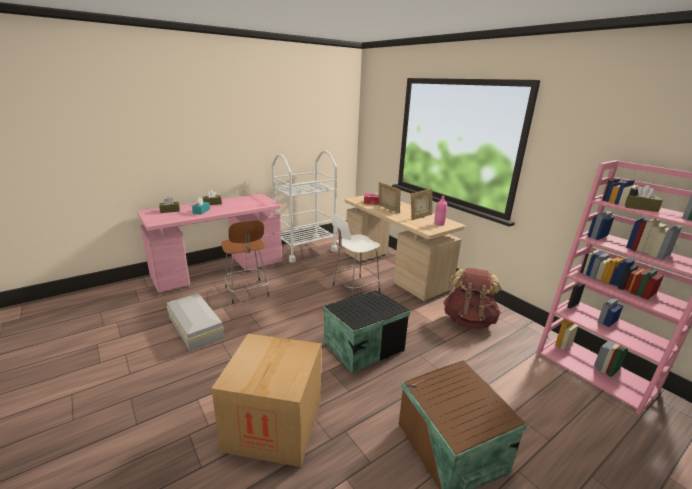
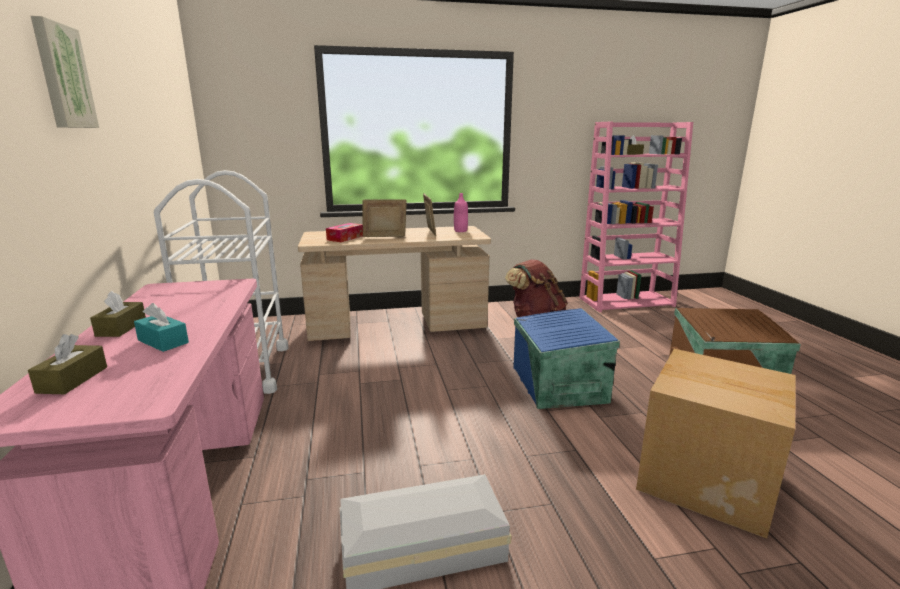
camera: 65 degrees left, 5 degrees down
(228, 111) = (62, 77): none -> picture
(247, 292) = (336, 458): brown stool -> none
(354, 289) = (419, 360): white stool -> none
(362, 346) = (557, 385): black storage box -> blue storage box

